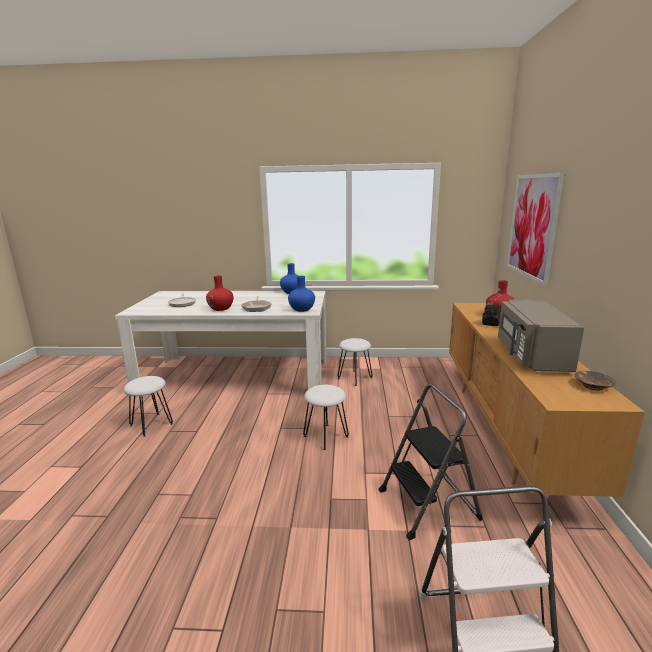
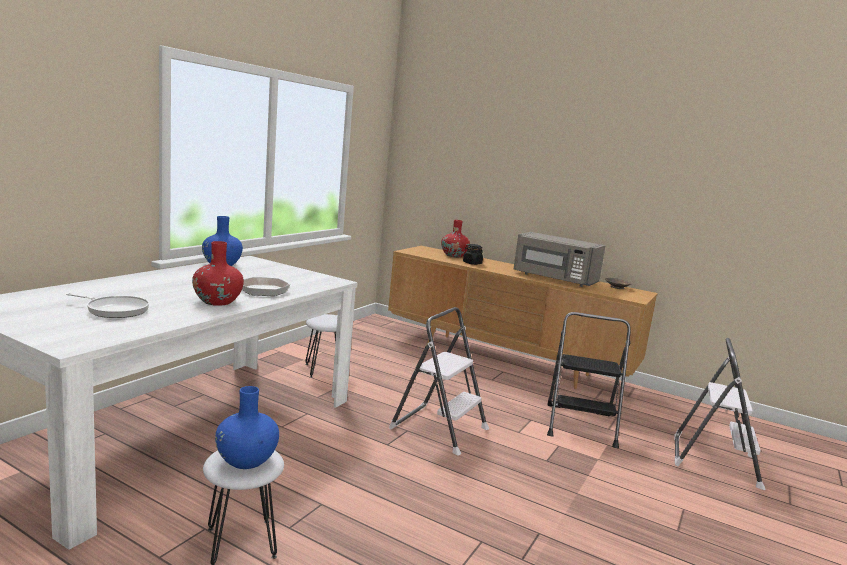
camera: 65 degrees left, 5 degrees down
(301, 309) = (318, 280): blue vase -> blue vase (246, 460)
(326, 436) = (436, 427): white stool -> white step ladder
(532, 226) = (467, 166): picture -> none

